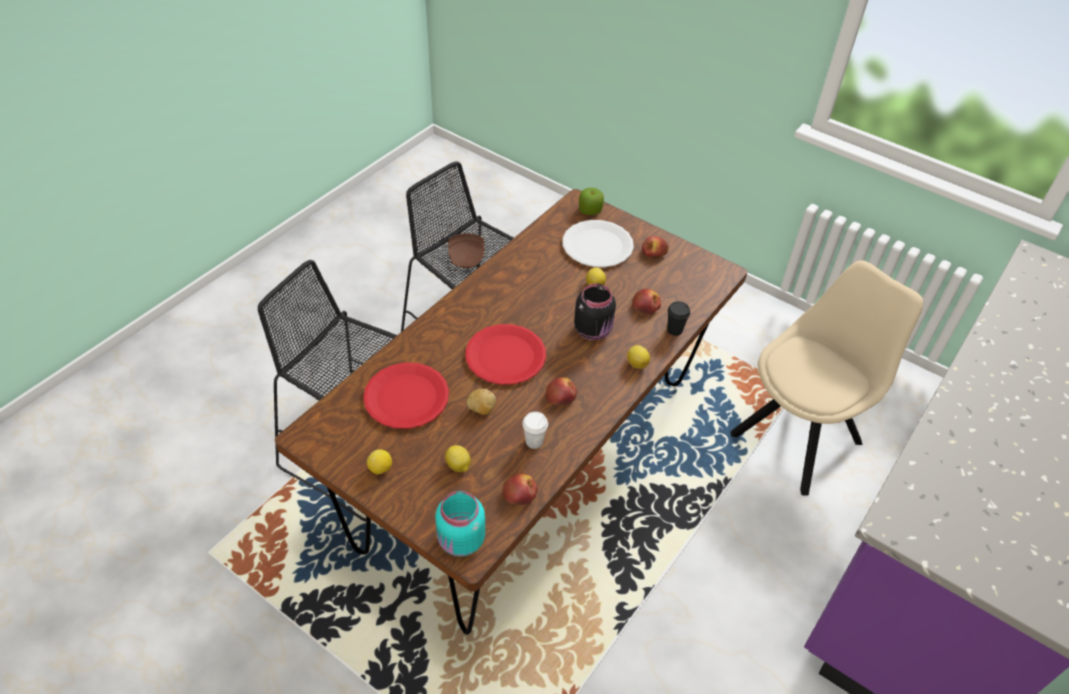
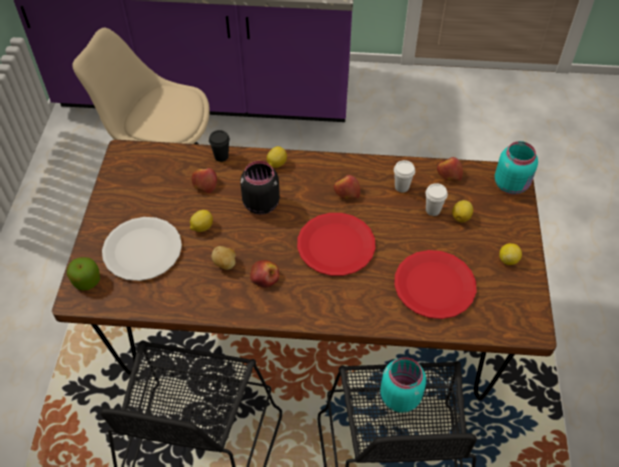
camera: 120 degrees left, 5 degrees up
(358, 361) = (400, 395): none -> turquoise jar
(467, 258) = (193, 394): brown plate -> none
(481, 409) = (402, 231): potato -> potato (225, 264)
(485, 448) = (433, 210): none -> white cup
(654, 253) = (126, 205): apple -> apple (265, 277)

